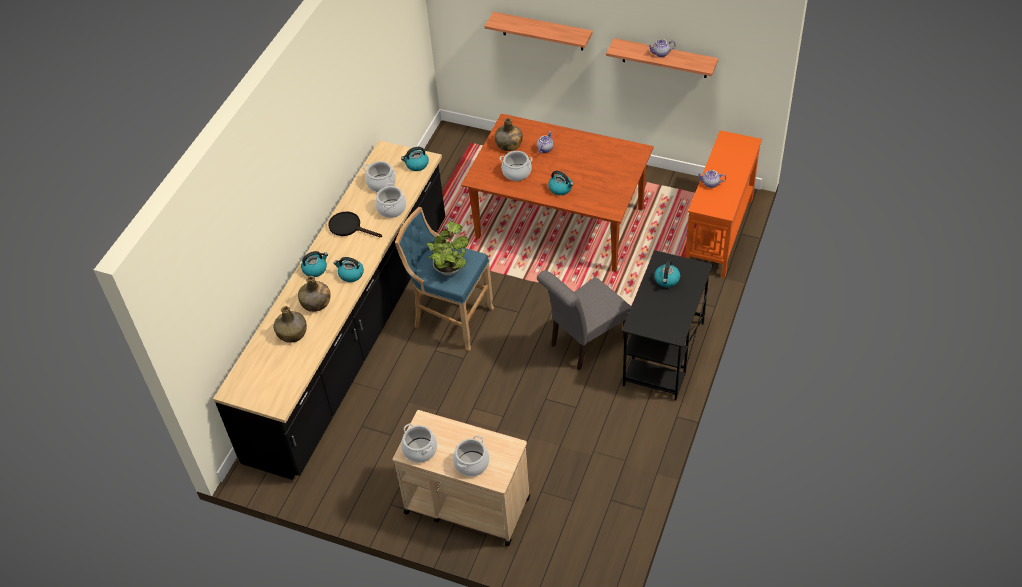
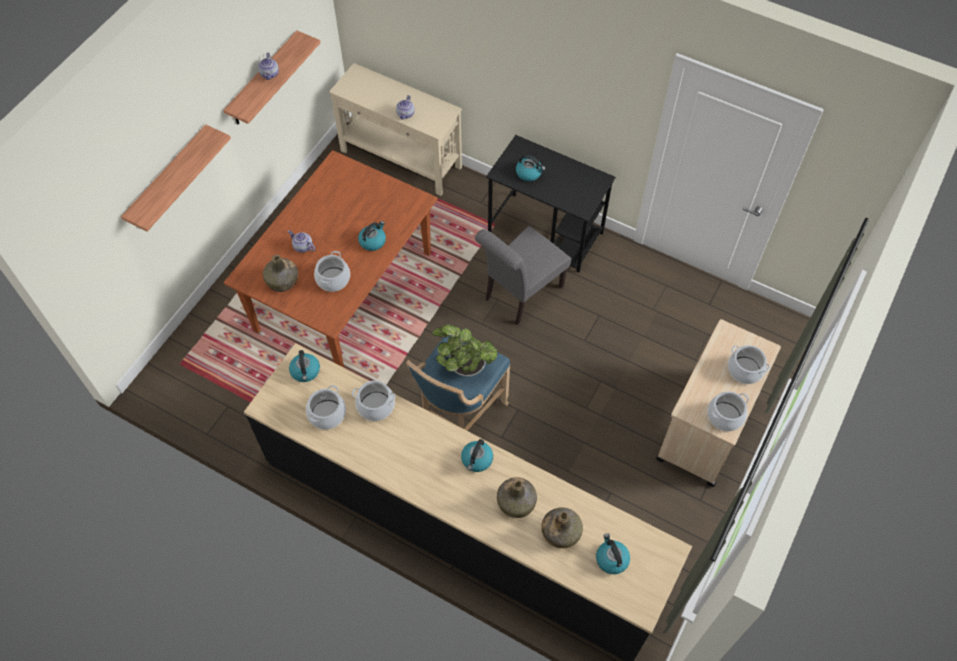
camera: 85 degrees left, 10 degrees up
(315, 269) = (459, 501): kettle -> kettle (611, 559)
(349, 227) = (395, 457): black frying pan -> none
(584, 343) = (520, 295): grey chair -> grey chair turned 75 degrees clockwise
(718, 233) = (401, 159): orange console table -> beige console table

